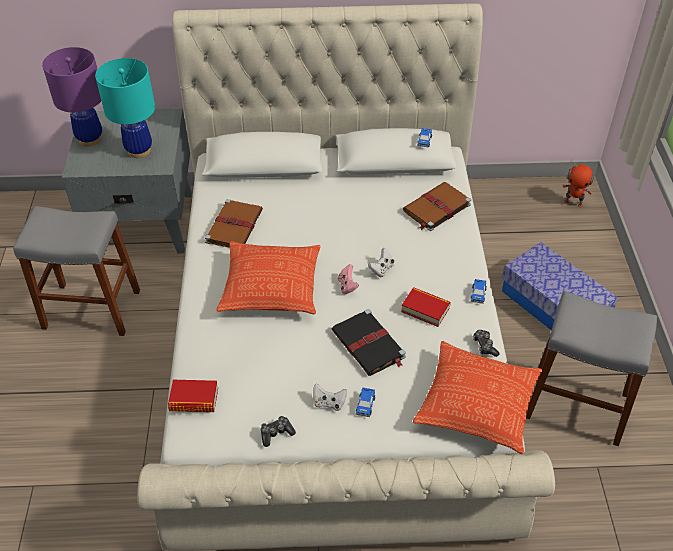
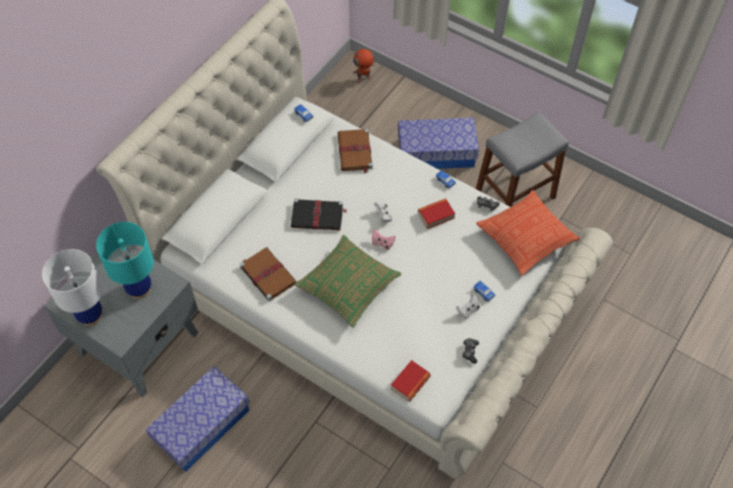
camera: 55 degrees left, 10 degrees up
(90, 139) = (90, 315): purple table lamp -> white table lamp
(92, 309) = (202, 425): grey stool -> storage box
(272, 288) = (348, 286): orange pillow -> green pillow
(369, 345) = (440, 262): black book -> black book (318, 216)

